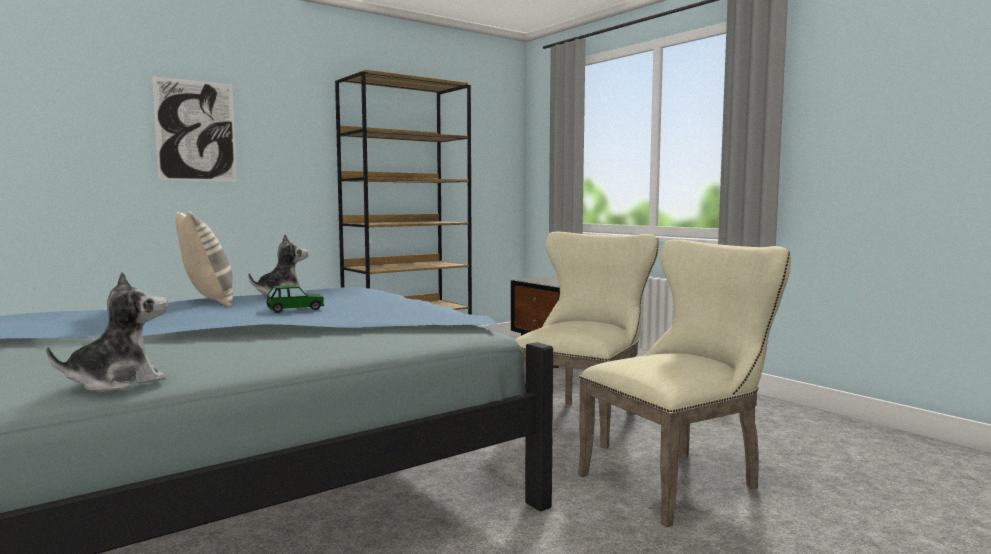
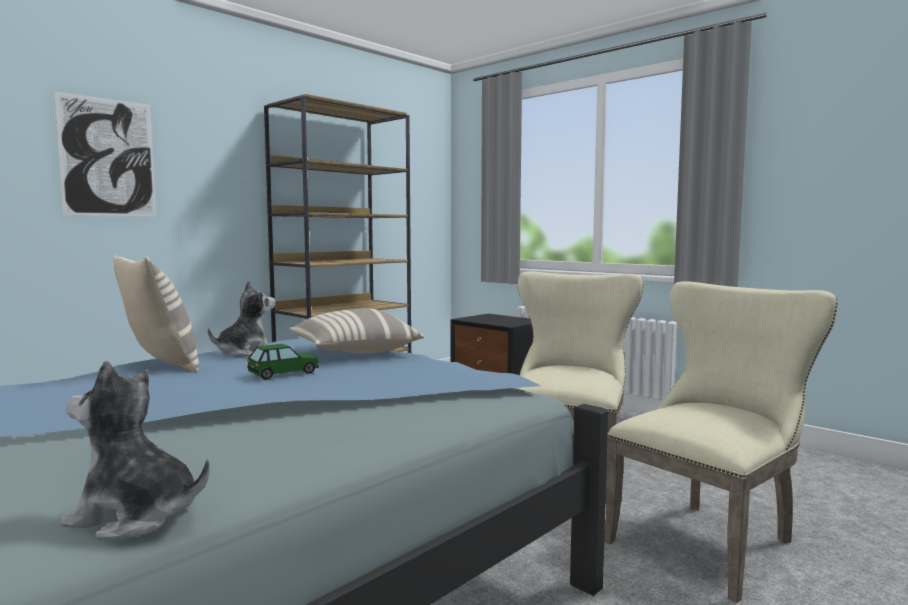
camera: 10 degrees left, 0 degrees up
(118, 382) = (135, 517): plush toy -> plush toy turned 120 degrees counterclockwise
(370, 298) = (354, 352): none -> pillow

